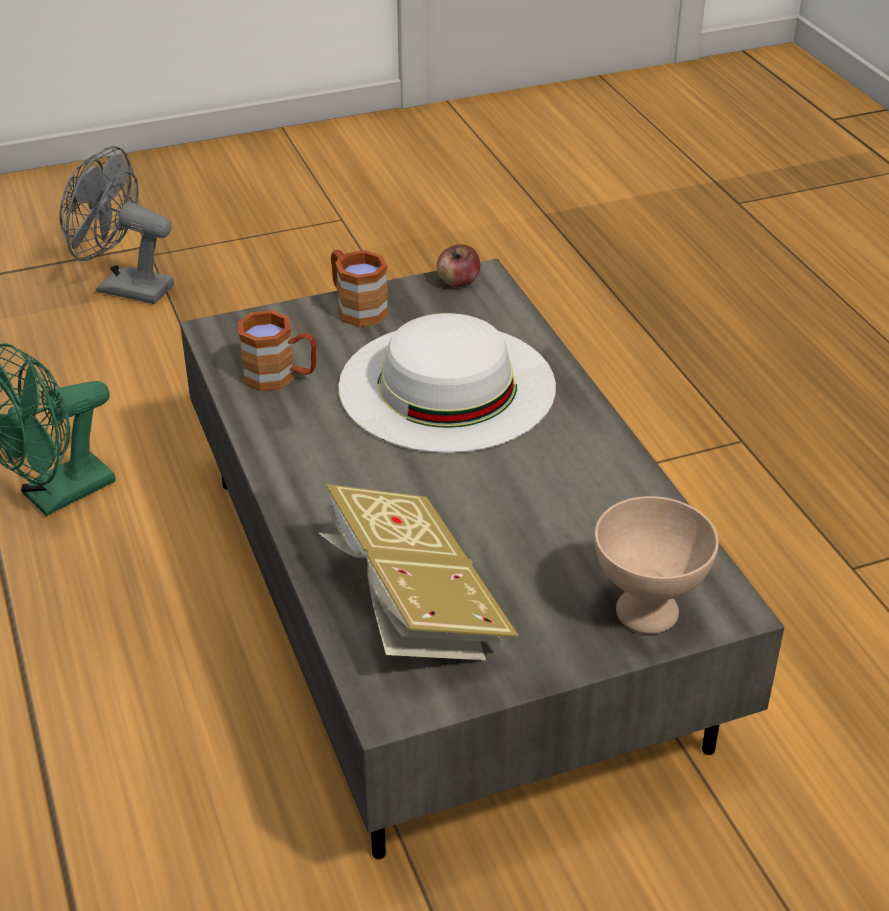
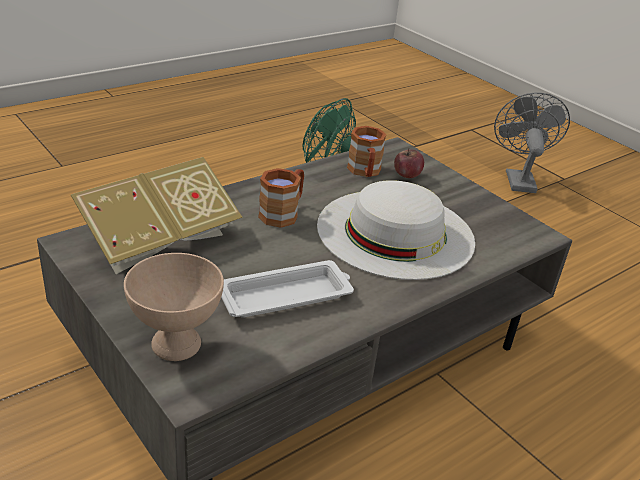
camera: 70 degrees right, 5 degrees down
(356, 307) = (458, 189): brown mug -> brown mug (283, 213)
(458, 282) = (523, 225): apple -> apple (406, 175)
(566, 504) = (287, 296): none -> white tray

